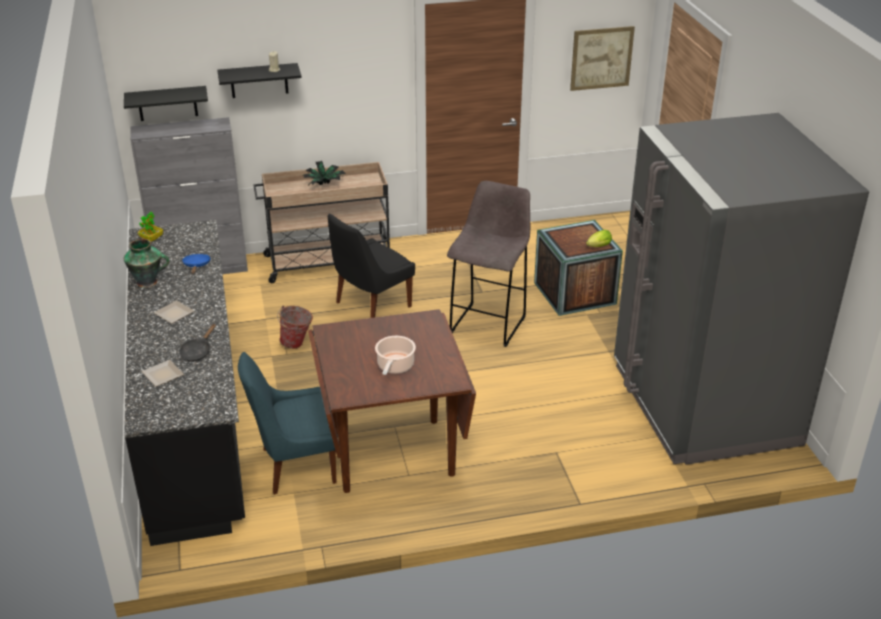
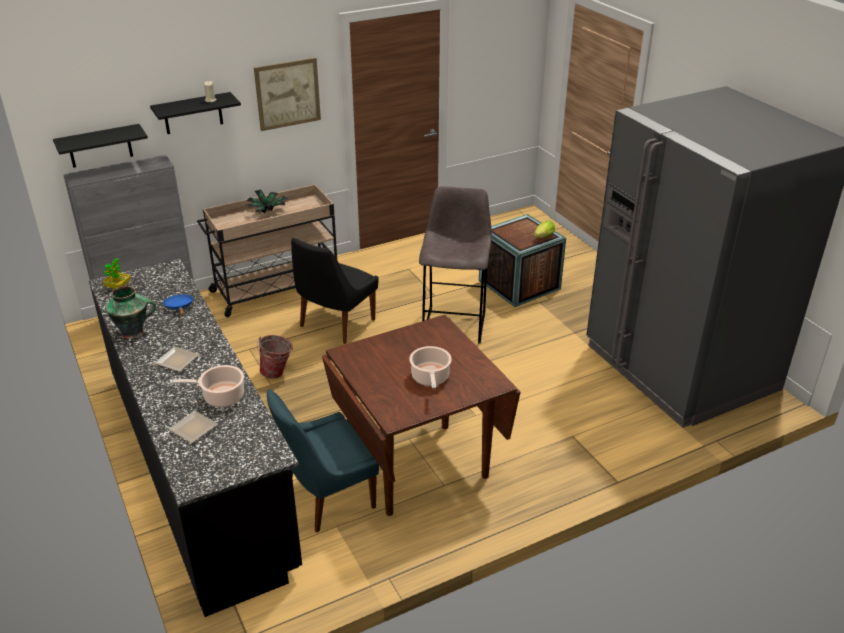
camera: 15 degrees left, 0 degrees up
(197, 352) = (221, 397): black frying pan -> cooking pot
(601, 58) = (506, 64): picture -> picture (287, 94)

